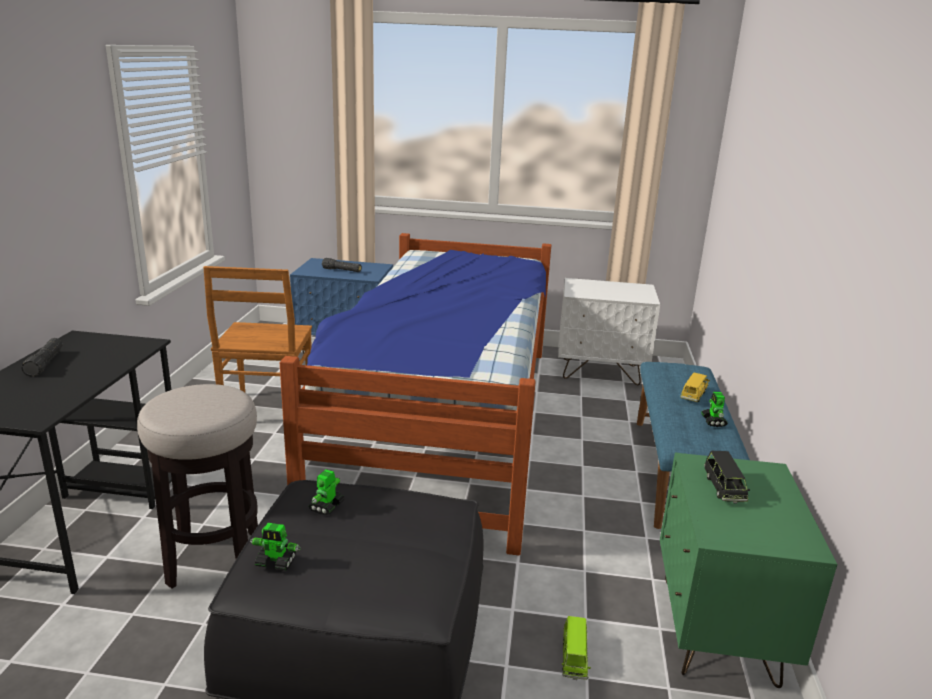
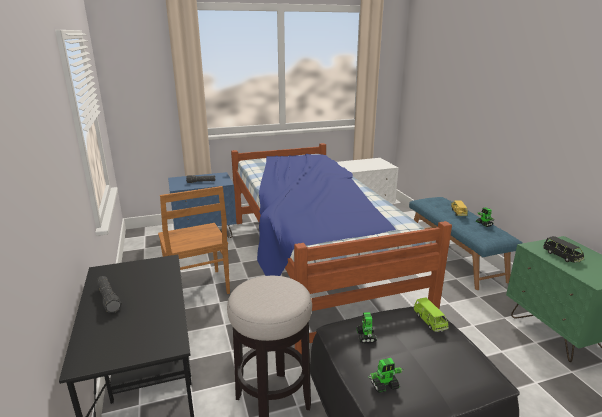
camera: 25 degrees left, 0 degrees up
(574, 658) = (520, 375): green toy car -> green toy car (429, 321)

